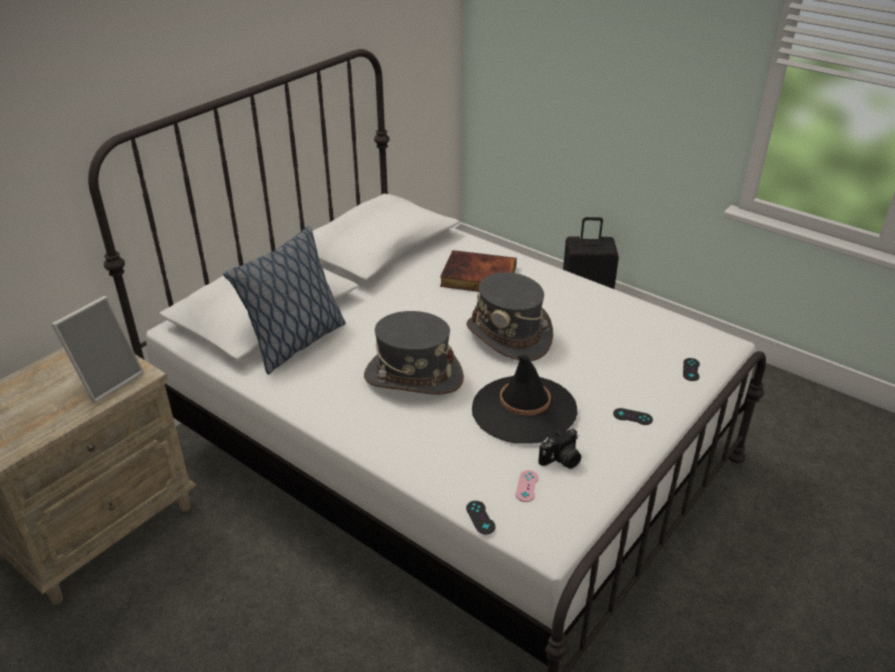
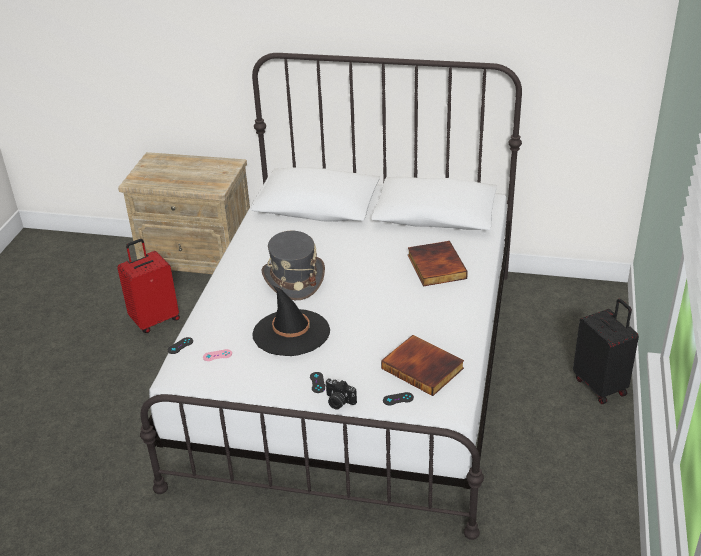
camera: 65 degrees right, 0 degrees up
(107, 380) = (205, 181): picture frame -> none
(172, 619) = (155, 320): none -> red suitcase
(295, 343) = (294, 226): pillow -> none
(509, 336) = (371, 303): grey hat -> none
(561, 460) = (250, 362): camera -> camera (338, 402)
(648, 338) = (423, 368): none -> book

